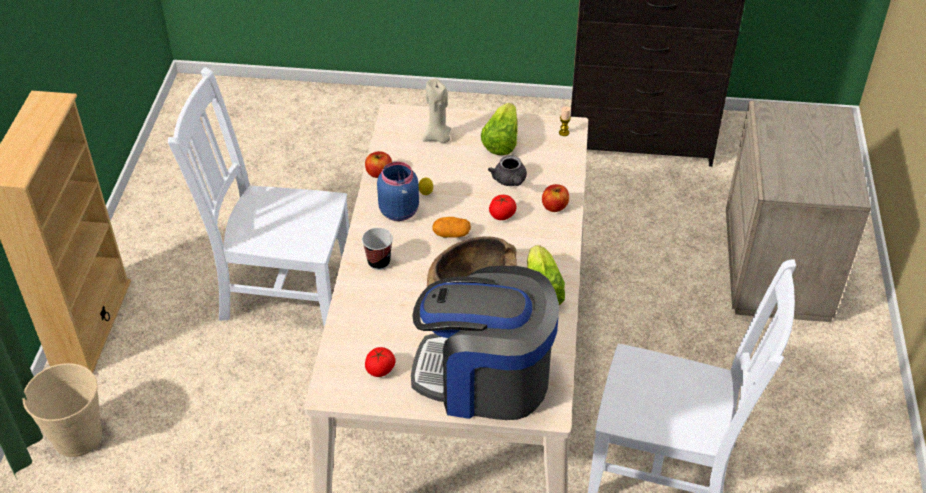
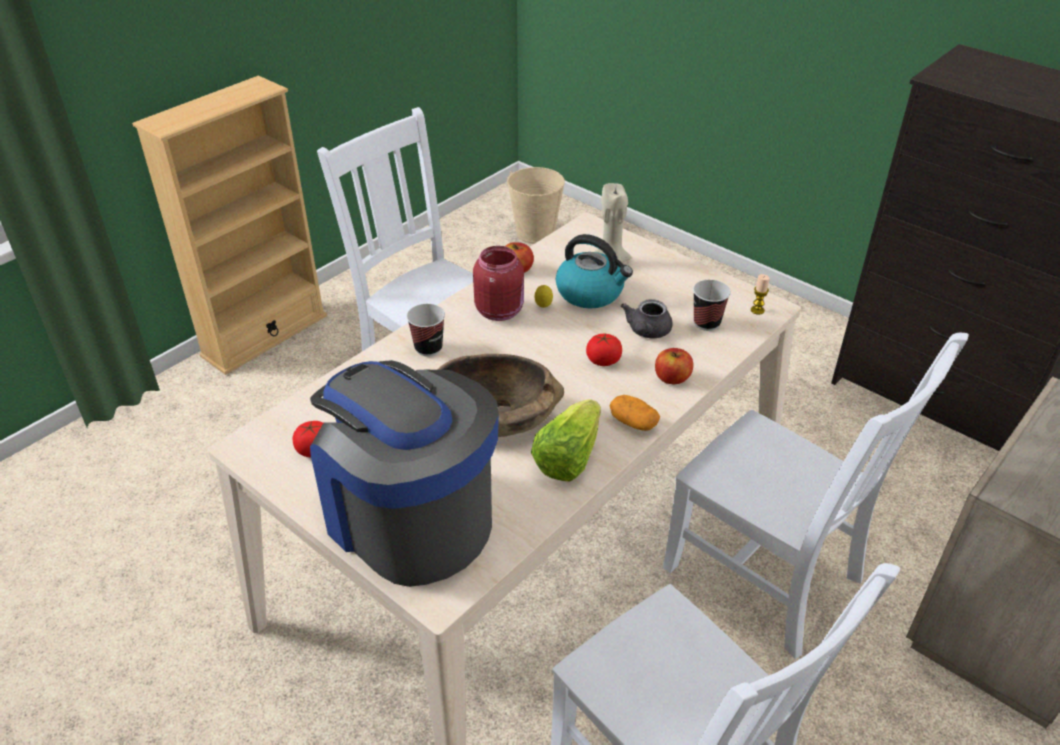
camera: 35 degrees right, 5 degrees down
(77, 436) = (166, 418): beige bucket -> beige bucket (535, 233)
(399, 210) = (500, 310): blue jar -> red jar
(447, 168) = (591, 293): none -> kettle
(451, 234) = (529, 355): potato -> potato (633, 422)
(501, 141) = (675, 291): lettuce -> none
(541, 157) = (706, 323): none -> cup
(627, 315) = (768, 577): none -> white chair

